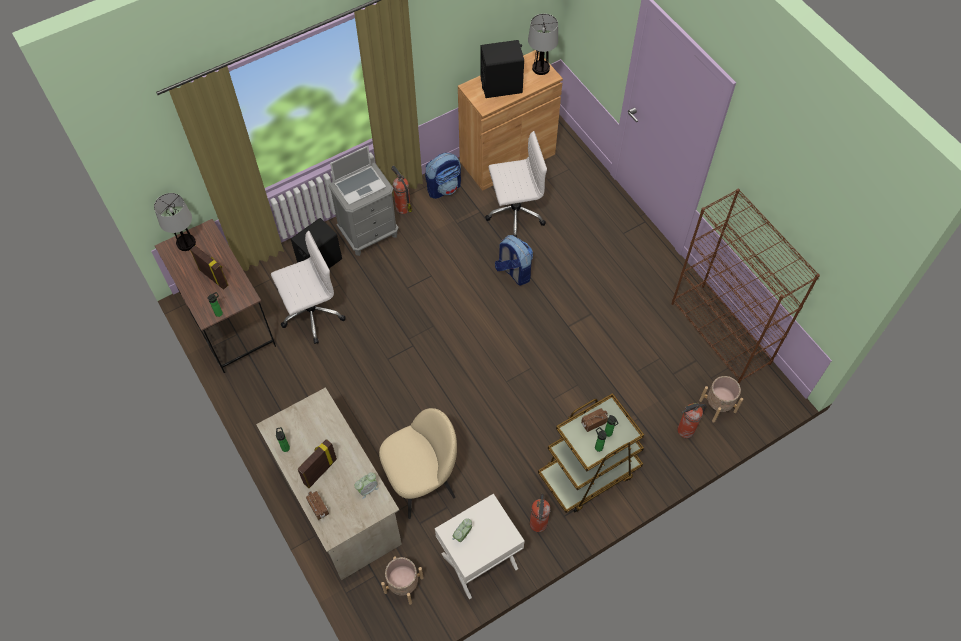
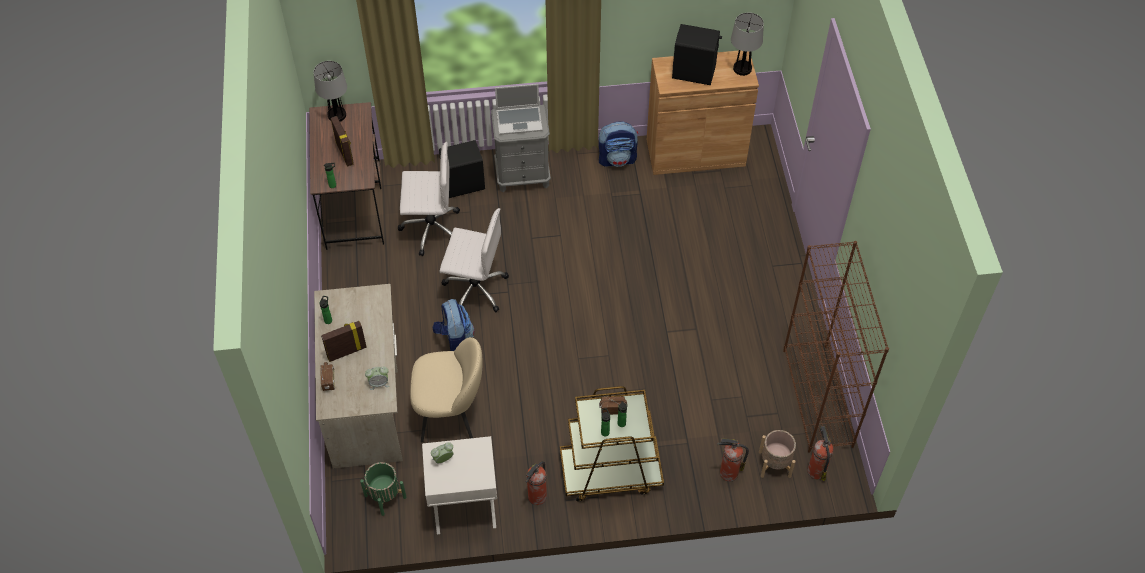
camera: 25 degrees right, 5 degrees down
(402, 207) = (567, 163): fire extinguisher -> fire extinguisher (816, 470)
(403, 584) = (385, 496): beige planter -> green planter
(513, 272) = (641, 261): backpack -> backpack (455, 340)
(514, 214) = (672, 208): white office chair -> white office chair (474, 289)

